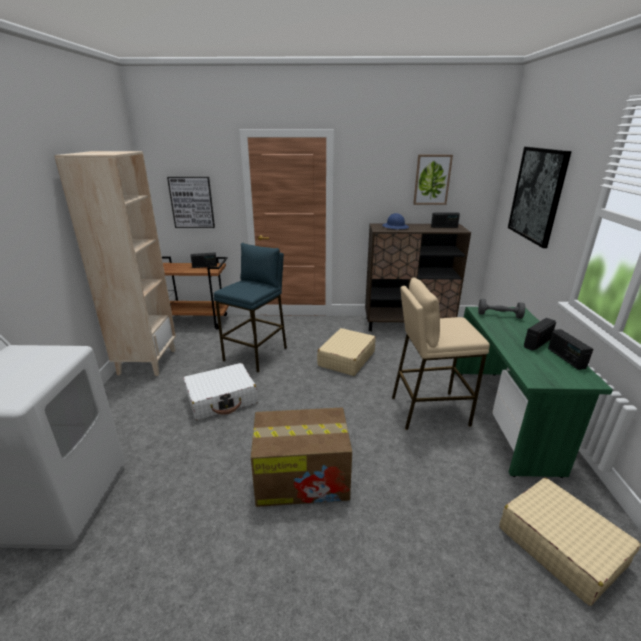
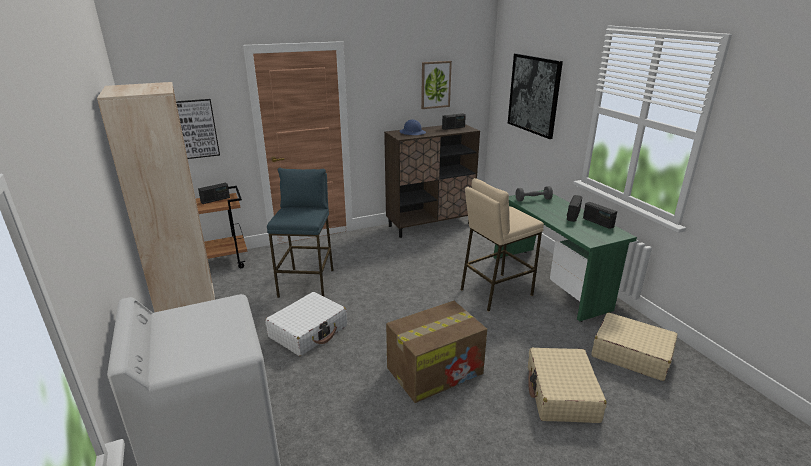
camera: 25 degrees left, 0 degrees up
(346, 359) = (398, 267): beige suitcase -> beige suitcase (561, 394)

